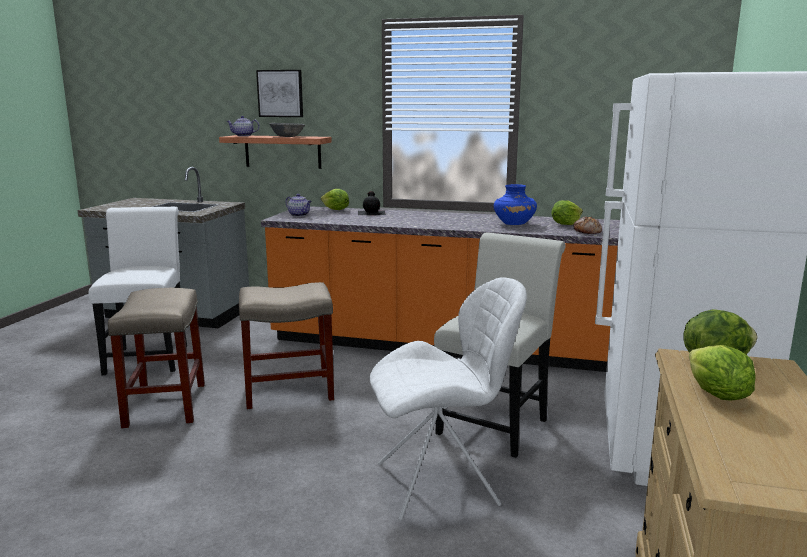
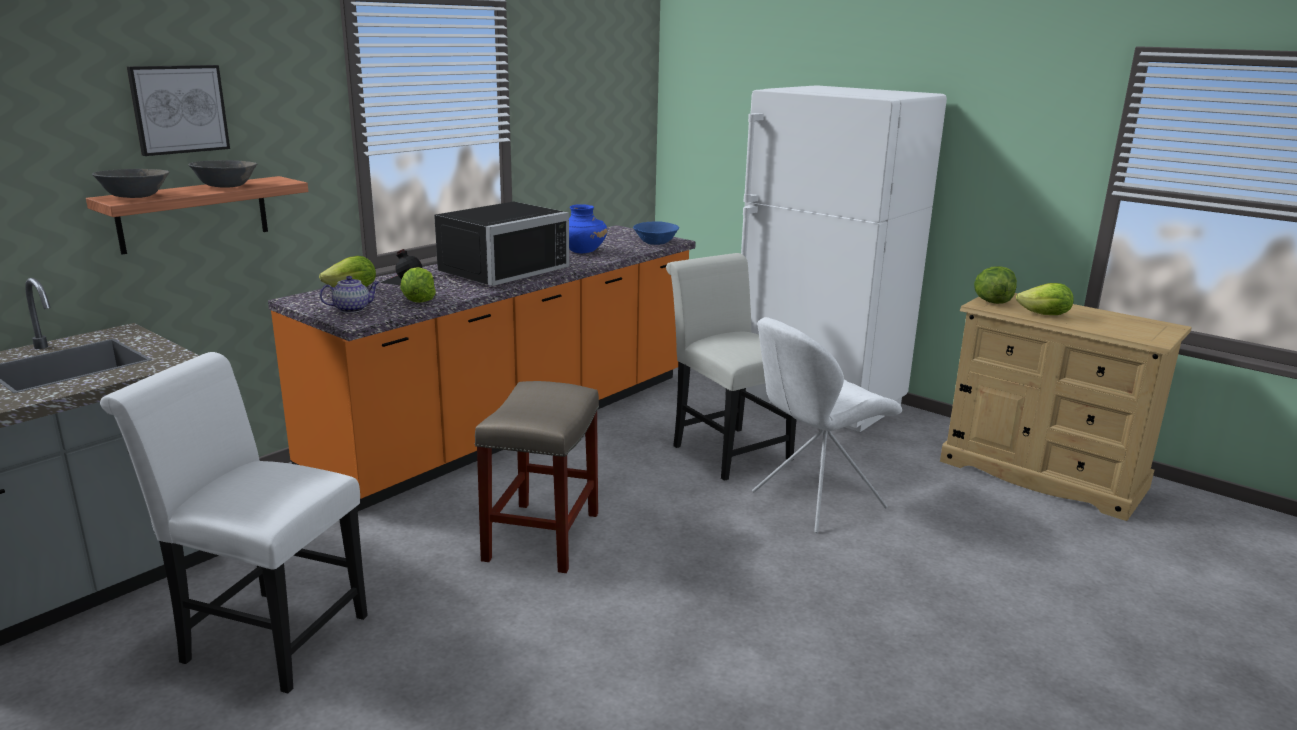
camera: 65 degrees left, 5 degrees up
(166, 405) = (490, 635): beige stool -> none
(243, 136) = (135, 196): teapot -> grey bowl
(424, 219) = (499, 270): none -> black microwave
(442, 483) = (814, 501): white chair -> white chair turned 135 degrees counterclockwise
(565, 224) = (611, 240): lettuce -> lettuce (419, 301)
(587, 232) = (655, 242): bread -> blue bowl

